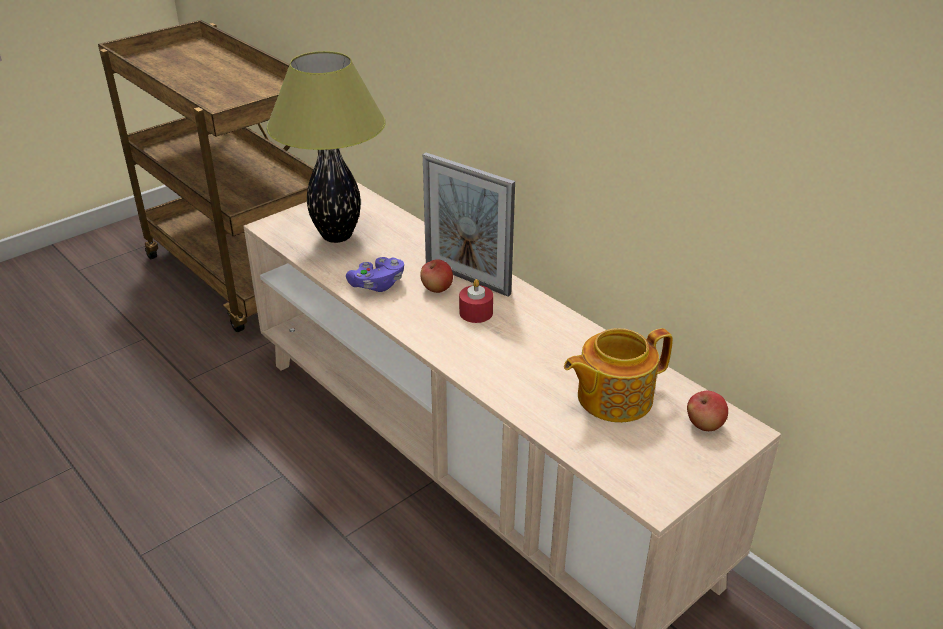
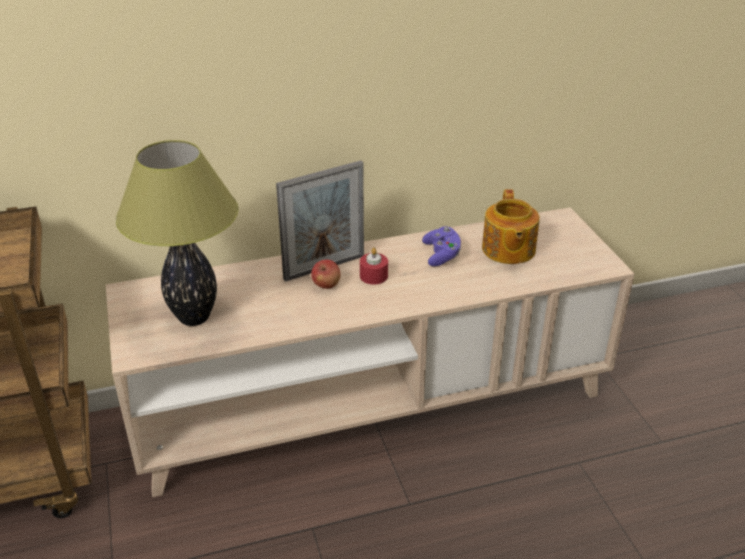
camera: 65 degrees left, 0 degrees up
(377, 285) = (295, 313): purple game controller -> purple game controller (441, 255)
(704, 425) = (551, 227): apple -> none

